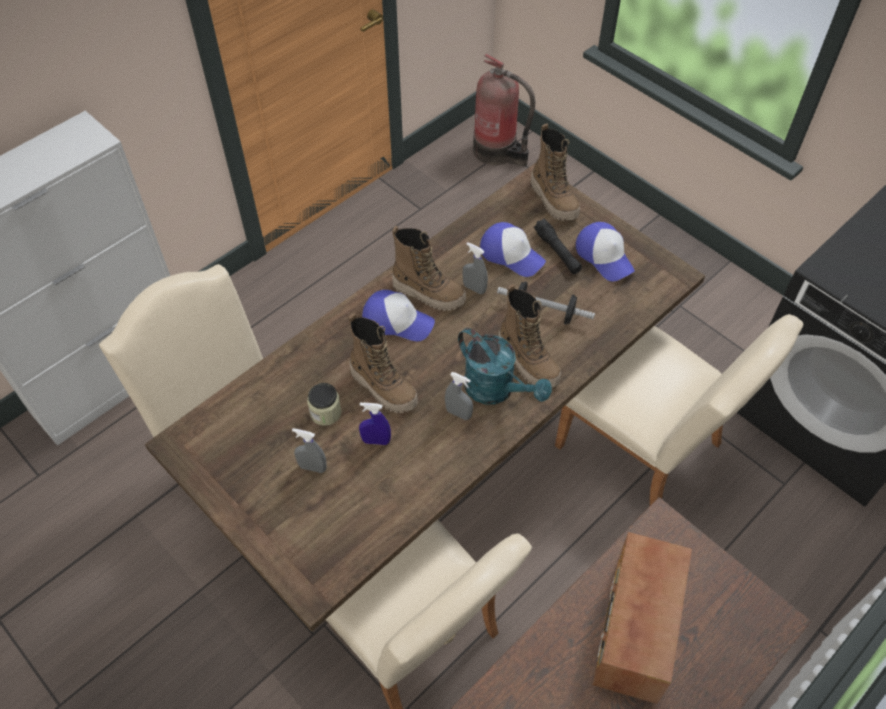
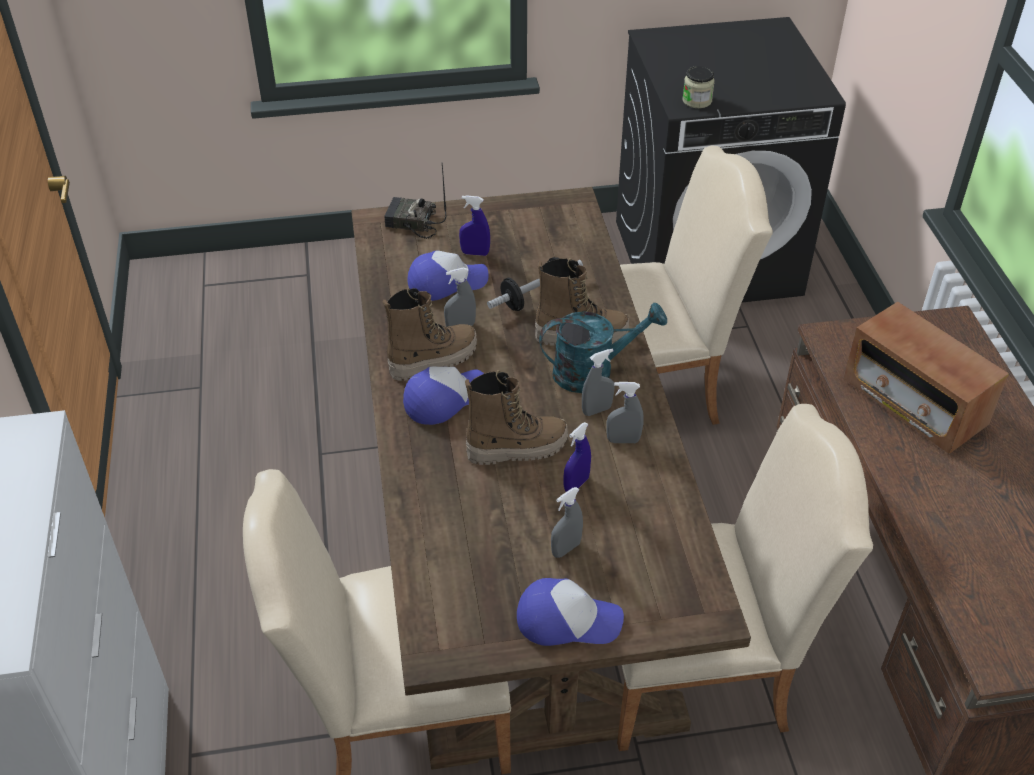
camera: 55 degrees left, 10 degrees down
(325, 412) = (507, 507): jar -> jar (697, 101)
(441, 446) = (623, 440): none -> grey spray bottle
(497, 152) = (199, 290): fire extinguisher -> none
(554, 200) = (411, 223): boot -> radio
(557, 252) = (475, 253): black flashlight -> blue spray bottle
(604, 256) = (511, 229): cap -> cap (567, 620)

